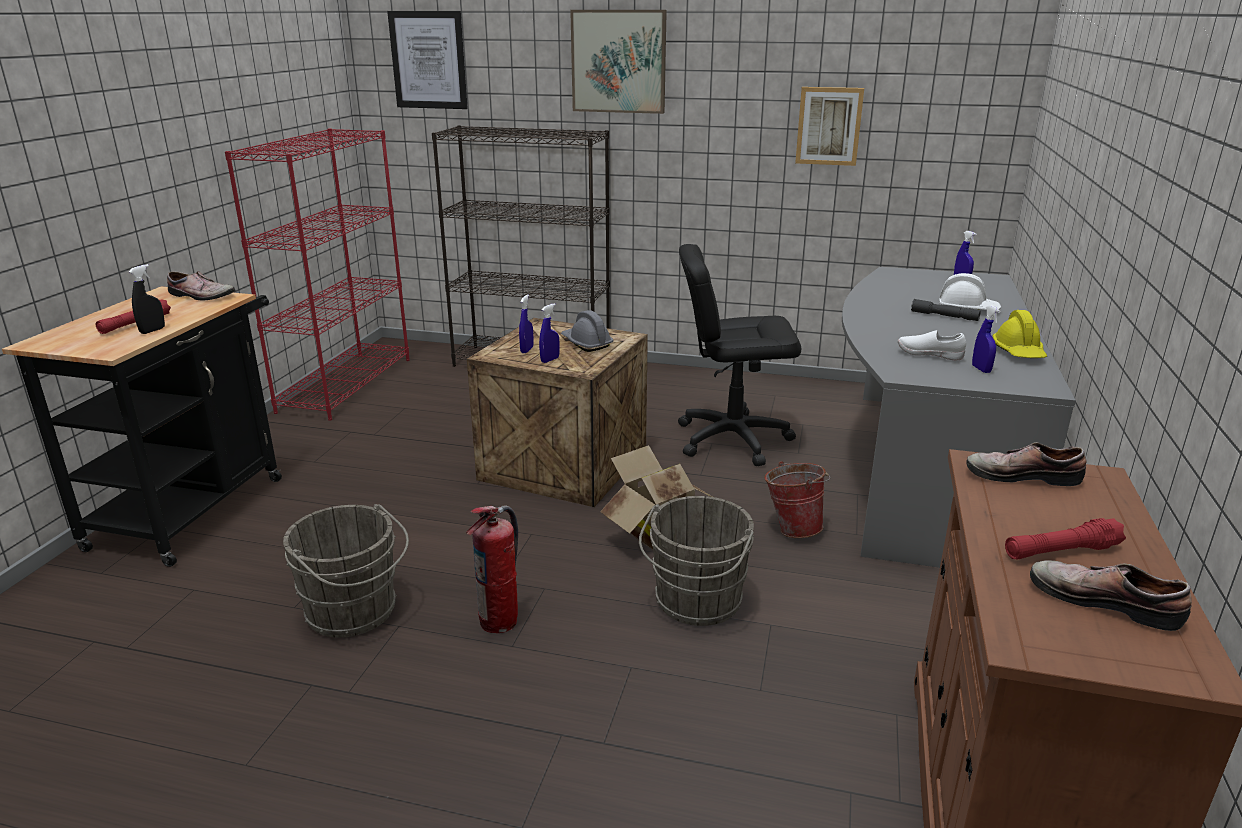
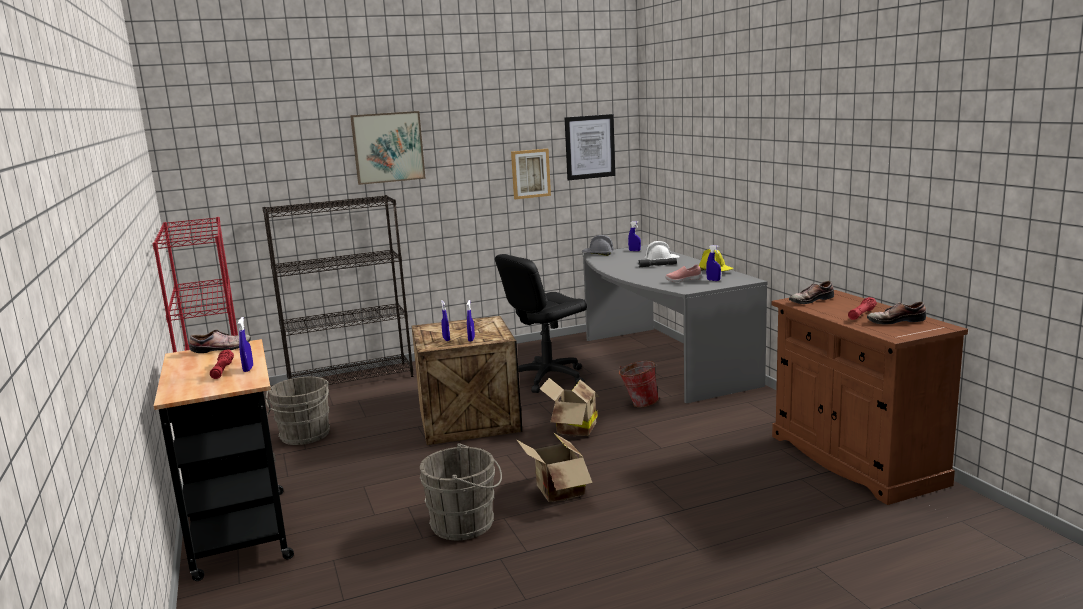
camera: 35 degrees left, 10 degrees down
(152, 330) = (248, 369): black spray bottle -> blue spray bottle
(428, 60) = (232, 160): picture -> picture (589, 147)
(500, 621) = (556, 493): fire extinguisher -> cardboard box
(586, 343) = (475, 327): grey hard hat -> grey hard hat (598, 254)
(696, 603) = (641, 447): grey bucket -> grey bucket (304, 436)
(929, 355) = (682, 281): white shoe -> pink shoe

